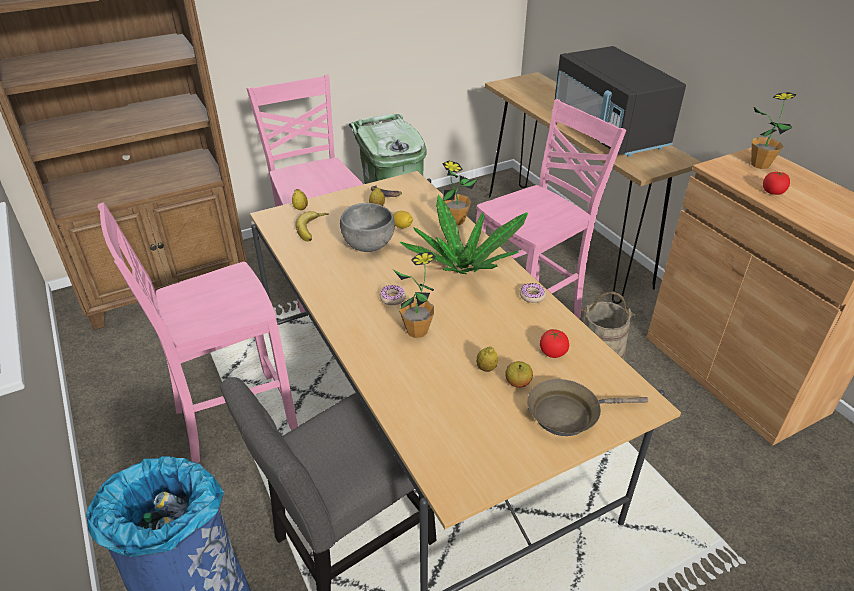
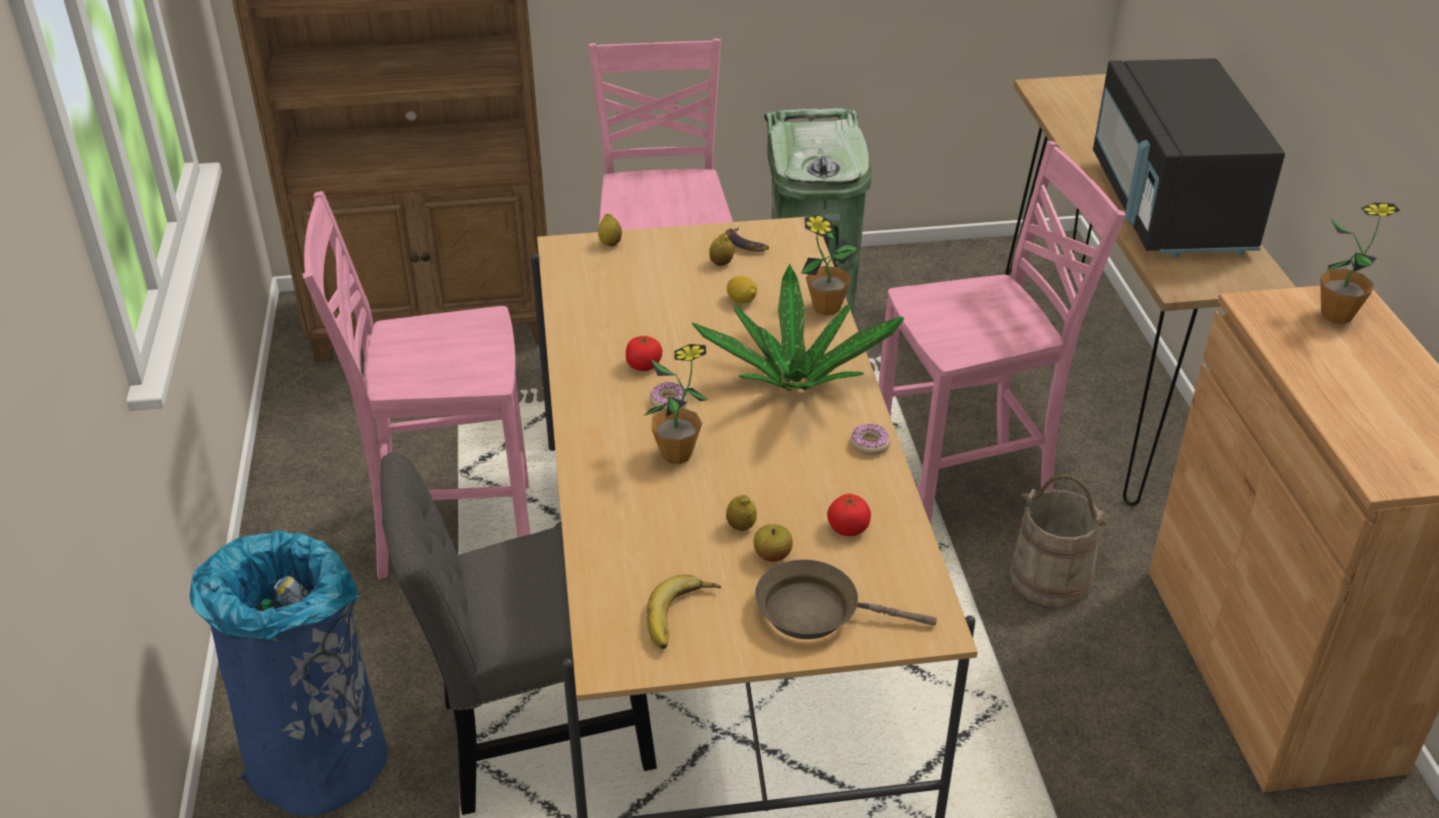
camera: 20 degrees right, 0 degrees up
(314, 229) = (613, 279): banana -> banana (682, 617)
(368, 246) = (676, 319): grey bowl -> none
(773, 192) = (1317, 364): tomato -> tomato (644, 365)

